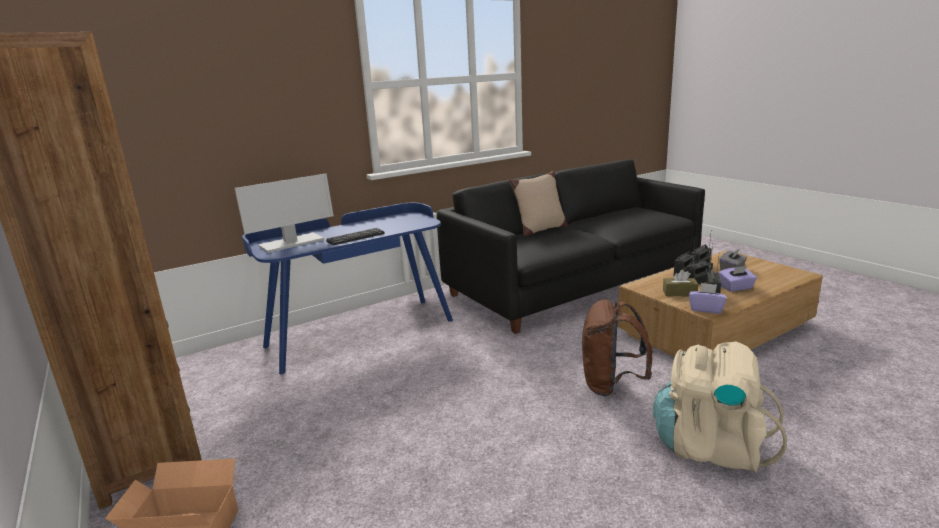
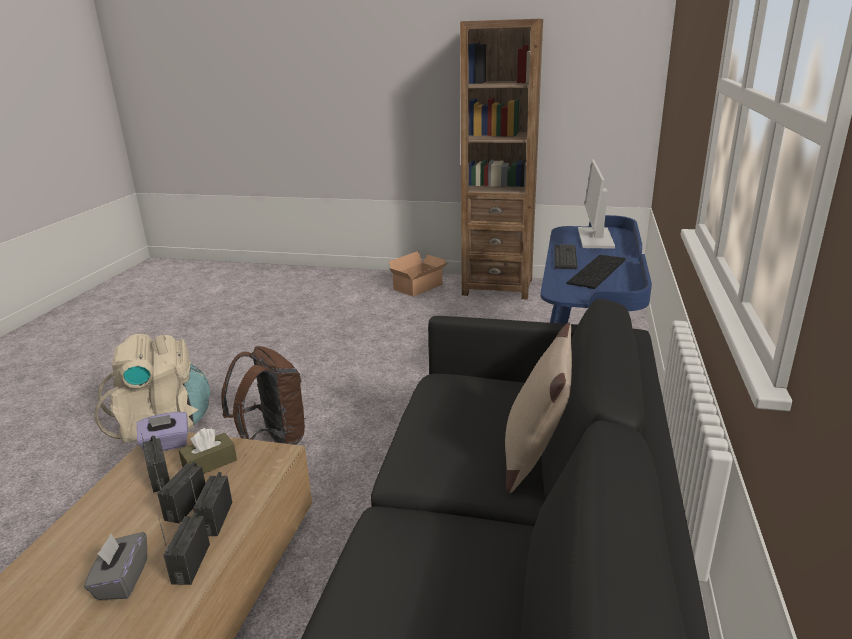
camera: 135 degrees right, 5 degrees up
(374, 226) = (598, 272): none -> keyboard
(736, 288) = (119, 515): purple tissue box -> none

